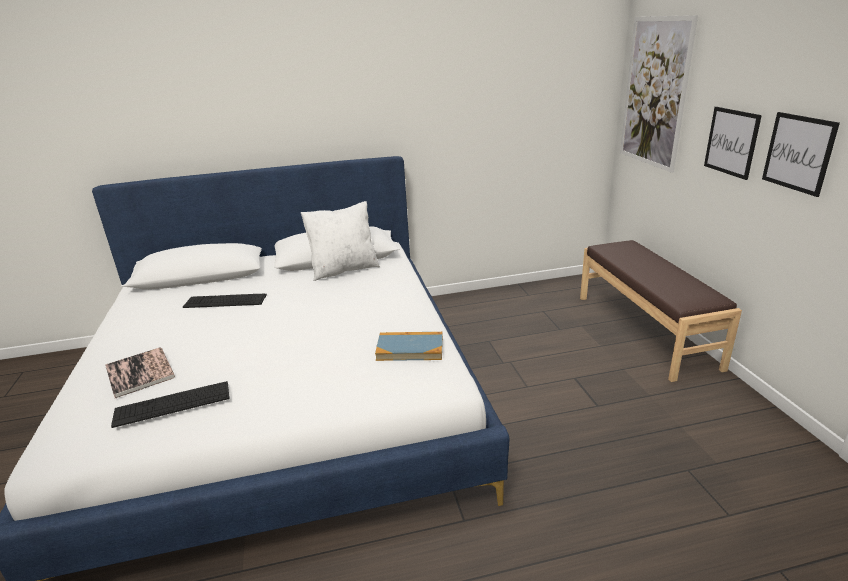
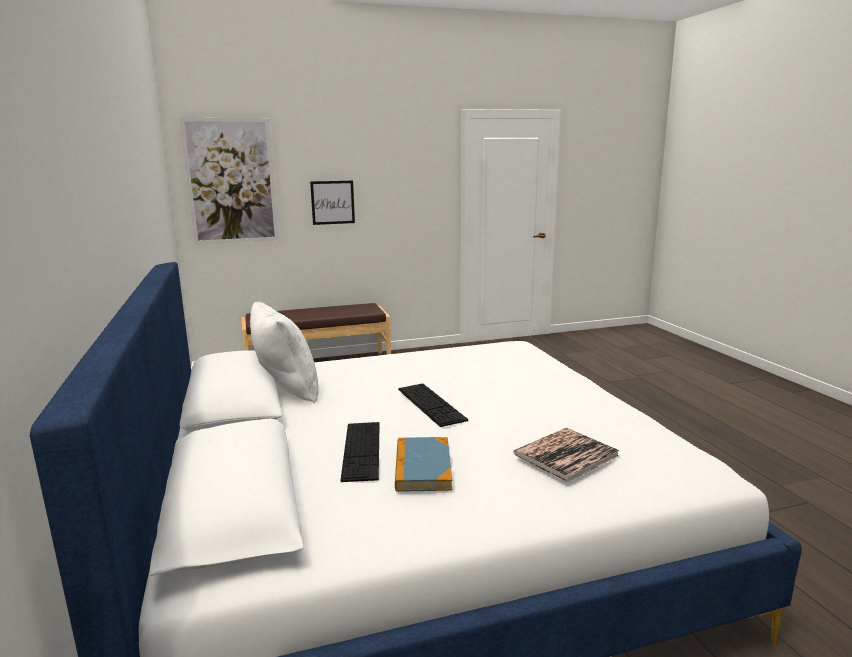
camera: 95 degrees left, 10 degrees down
(172, 404) = (606, 423): keyboard -> keyboard (430, 404)
(410, 349) = (476, 353): book -> book (422, 467)
(798, 153) = (386, 197): picture -> none

